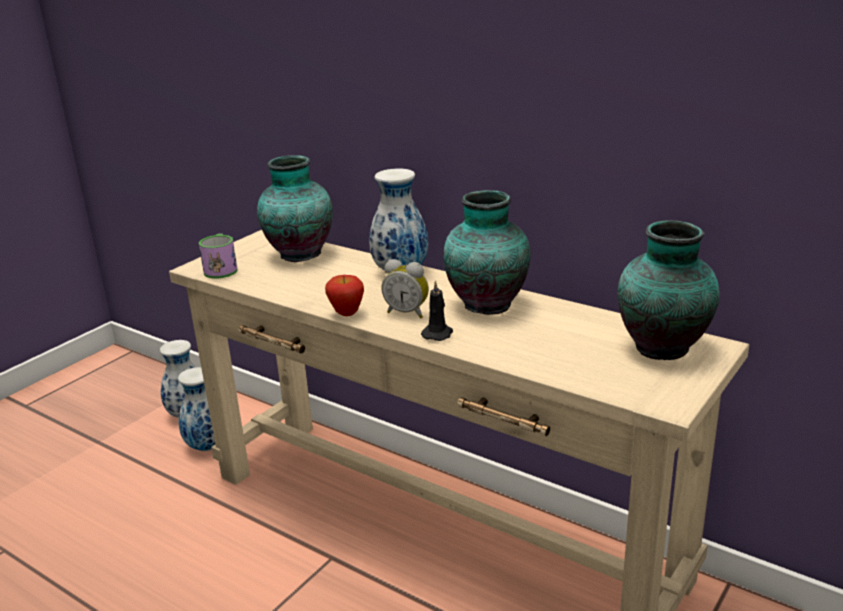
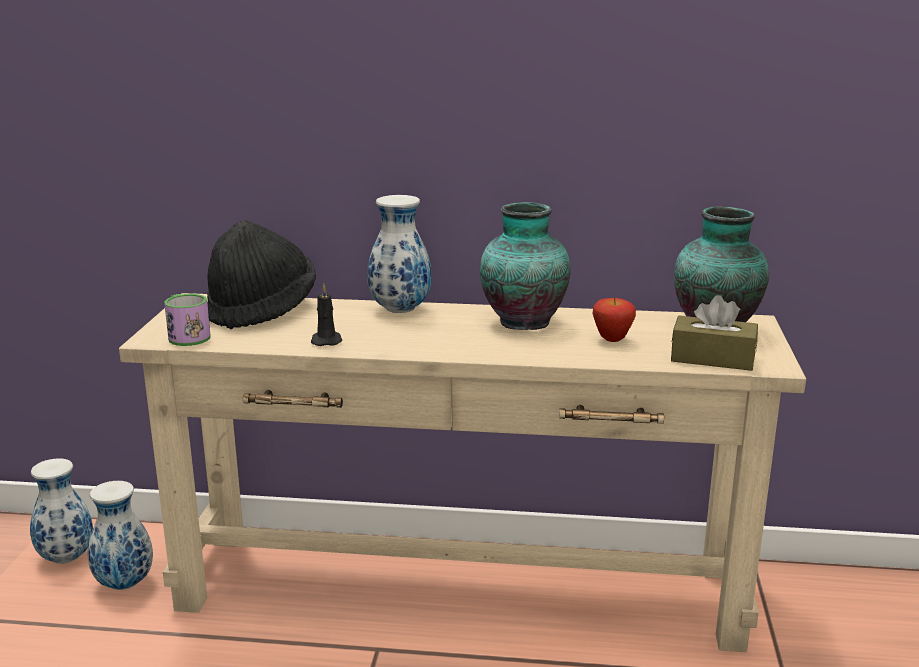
camera: 30 degrees left, 5 degrees down
(298, 254) = (262, 310): vase -> black hat
(347, 314) = (395, 351): apple -> apple (612, 340)
(407, 312) = (456, 340): alarm clock -> none
(438, 334) = (510, 352): black candle -> black candle (326, 341)
(616, 381) = (712, 358): none -> brown tissue box

